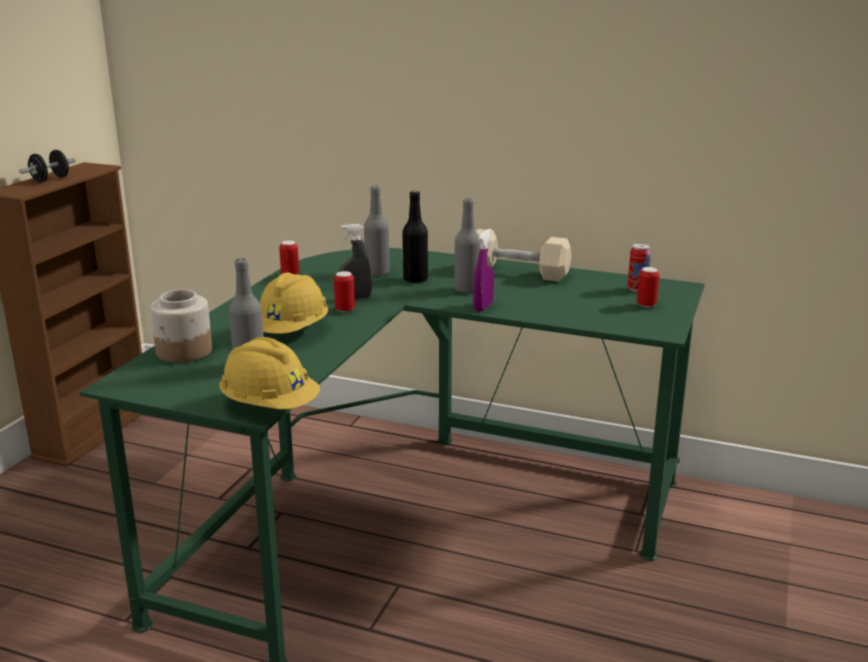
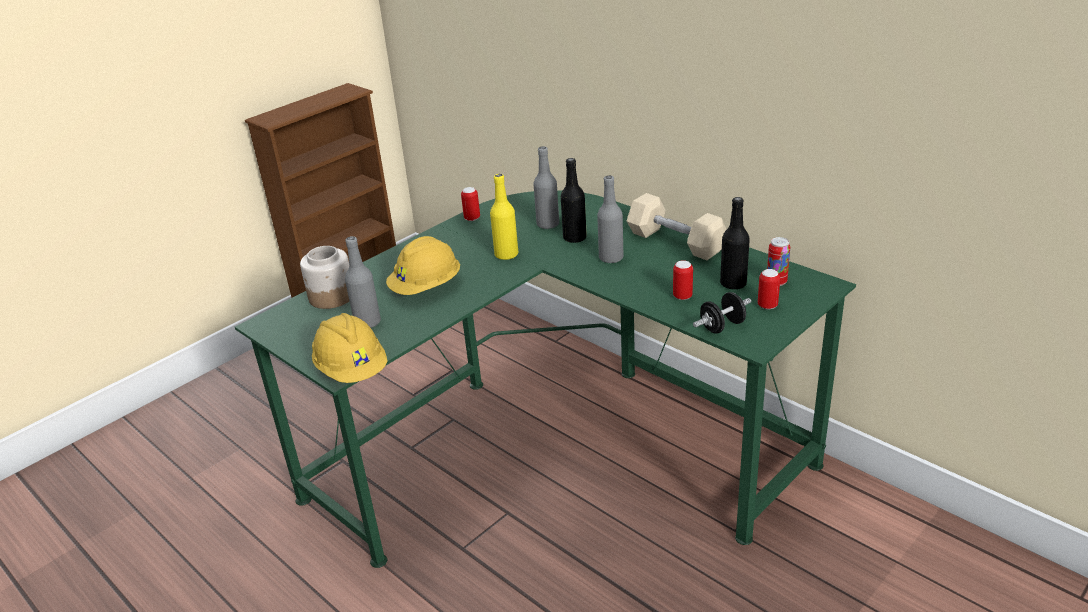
camera: 25 degrees right, 10 degrees up
(50, 179) = (305, 105): black dumbbell -> black dumbbell (722, 326)
(345, 310) = (487, 268): can -> can (682, 296)
(356, 298) = (506, 255): grey spray bottle -> yellow bottle
(483, 307) = (608, 283): purple spray bottle -> none
(600, 294) = (733, 284): none -> black bottle

